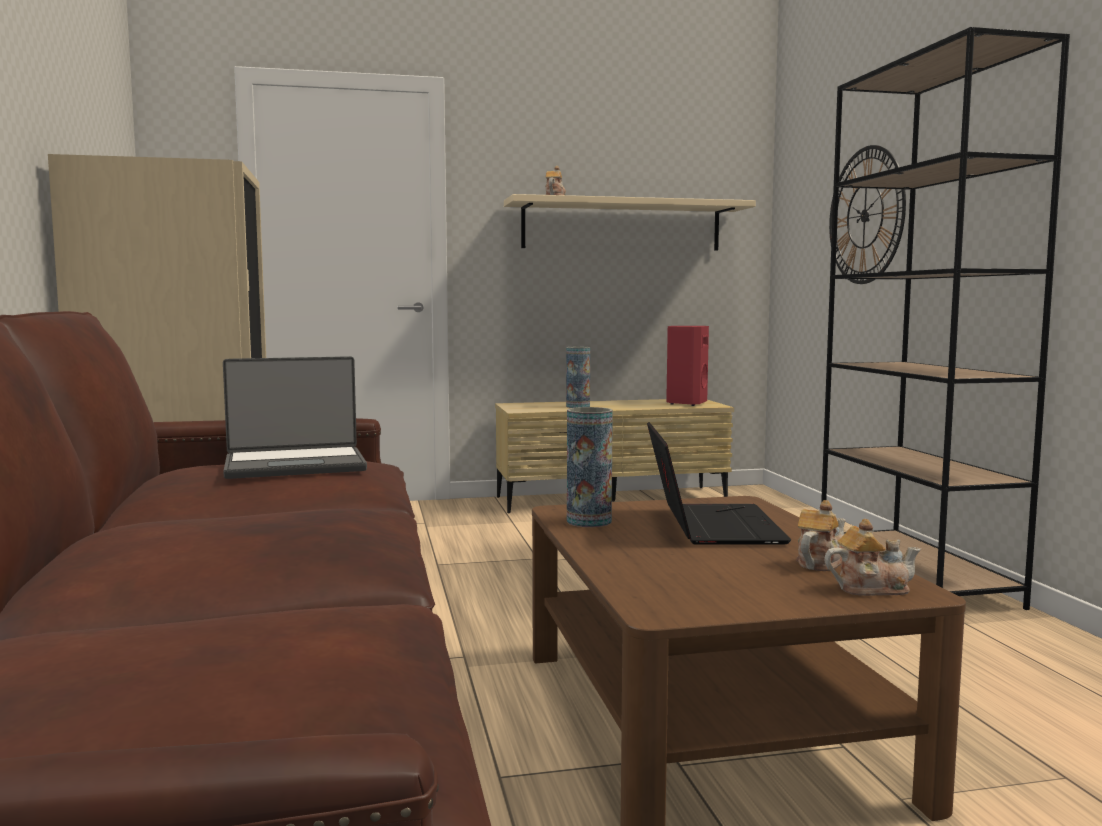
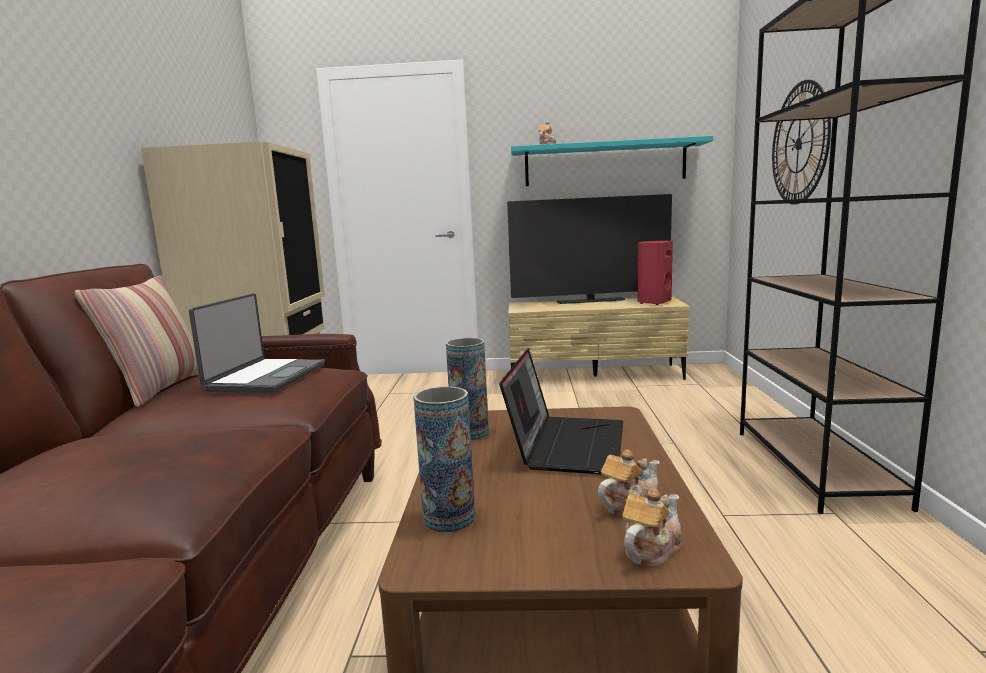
camera: 15 degrees right, 5 degrees up
(143, 480) = (160, 388): none -> pillow
(295, 465) = (265, 377): laptop -> laptop turned 75 degrees counterclockwise
(578, 406) = (566, 306): vase -> vase (449, 518)
(604, 402) = (590, 301): none -> television
(622, 226) = (604, 164): beige shelf -> turquoise shelf
(870, 588) = (650, 549): teapot -> teapot turned 60 degrees counterclockwise

